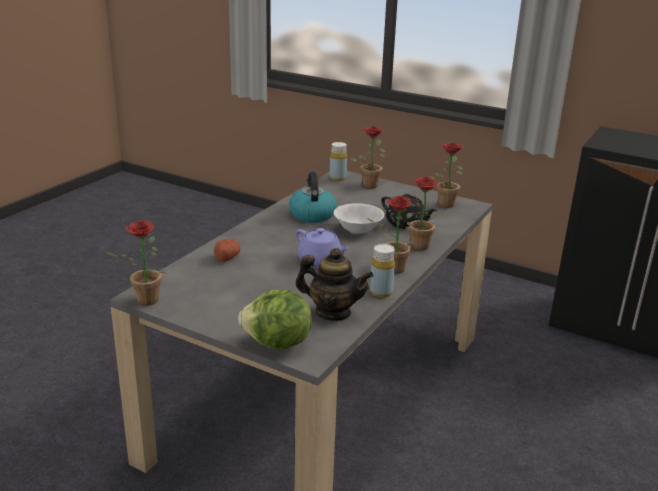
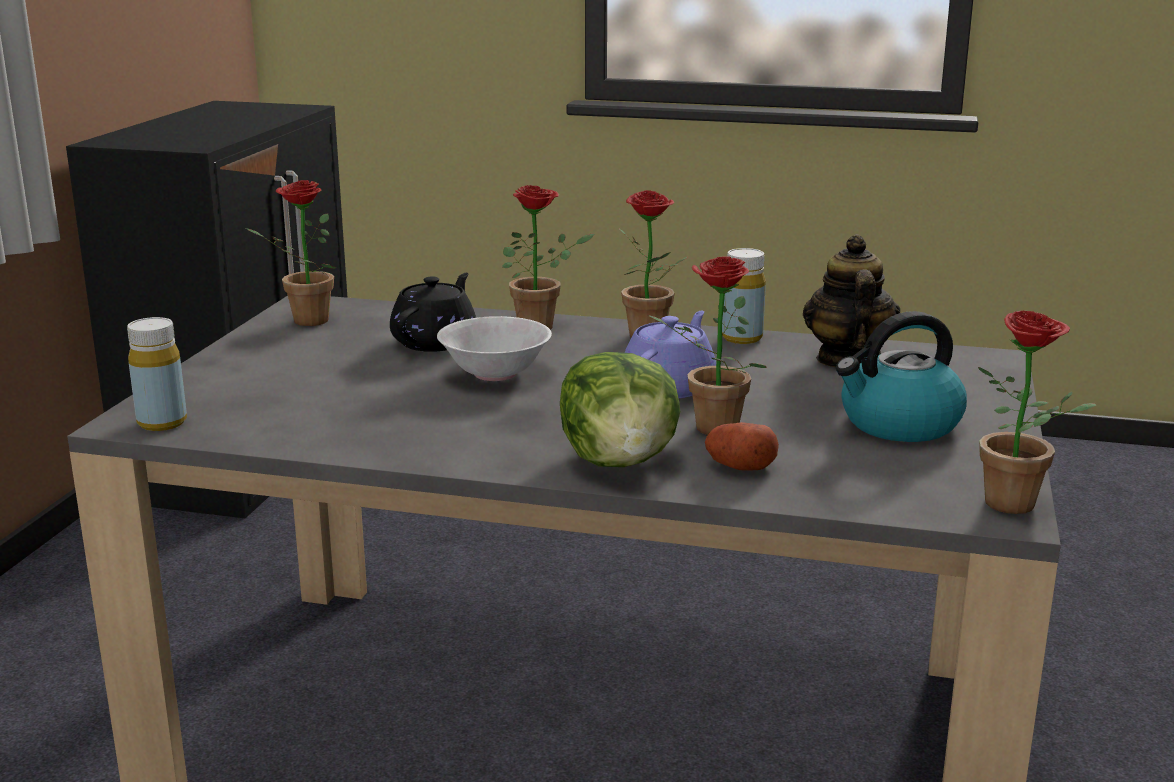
camera: 105 degrees left, 5 degrees down
(277, 344) = (988, 380): lettuce -> lettuce (620, 461)
(312, 214) = (435, 420): kettle -> kettle (898, 424)
(370, 184) = (201, 387): potted plant -> potted plant (707, 429)

